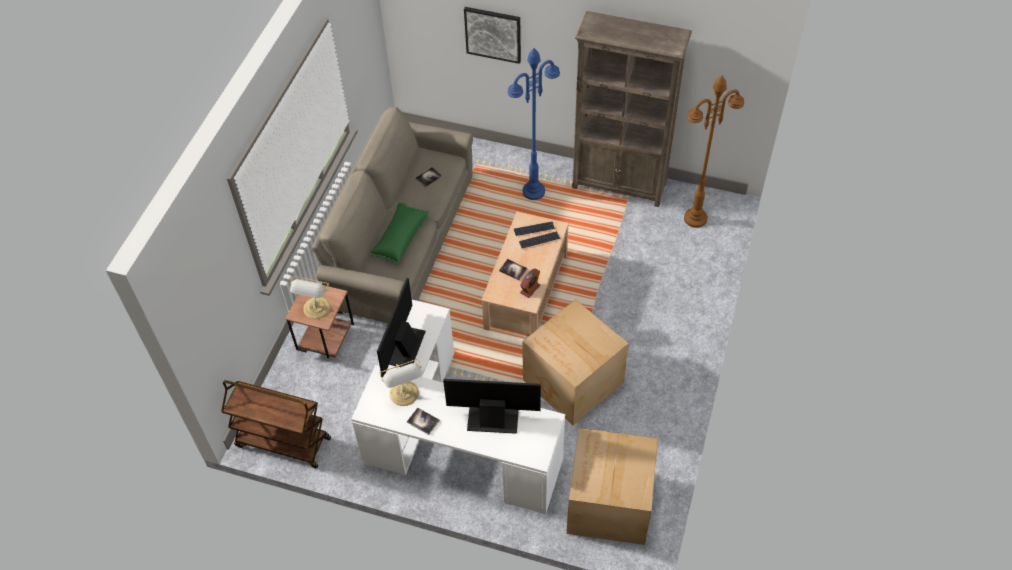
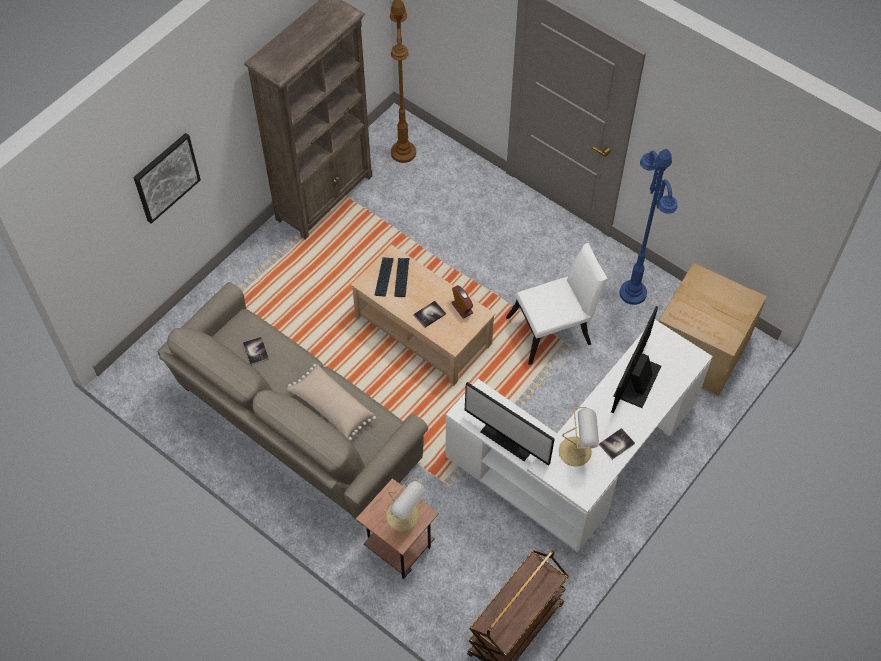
camera: 70 degrees left, 5 degrees up
(400, 238) = (331, 407): green pillow -> beige pillow
(533, 192) = (290, 276): blue floor lamp -> blue floor lamp (633, 293)
(573, 382) = (554, 330): cardboard box -> white chair

